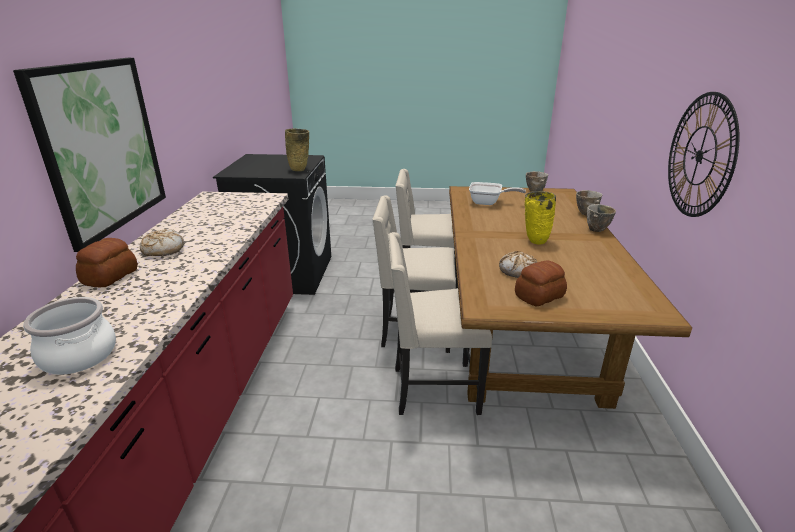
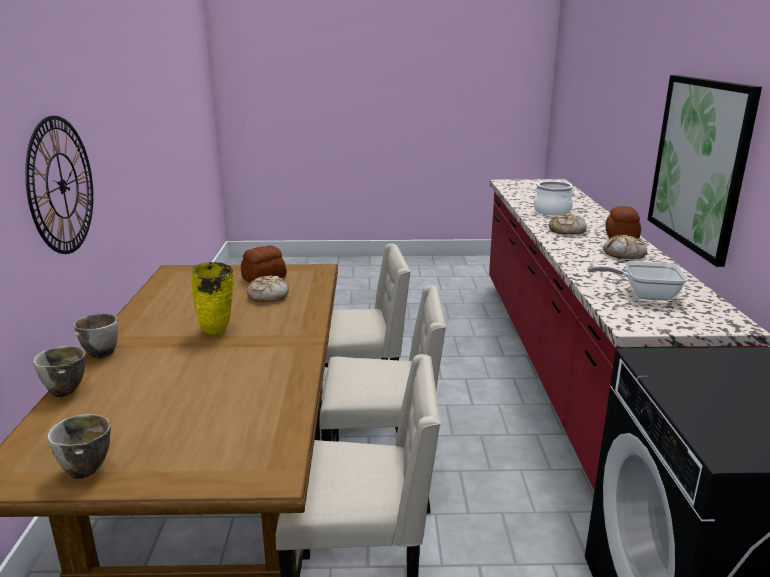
camera: 175 degrees right, 5 degrees down
(154, 293) = (566, 231): none -> bread
(300, 170) = (665, 377): beige vase -> none
(488, 203) = (234, 418): frying pan -> frying pan (643, 295)

